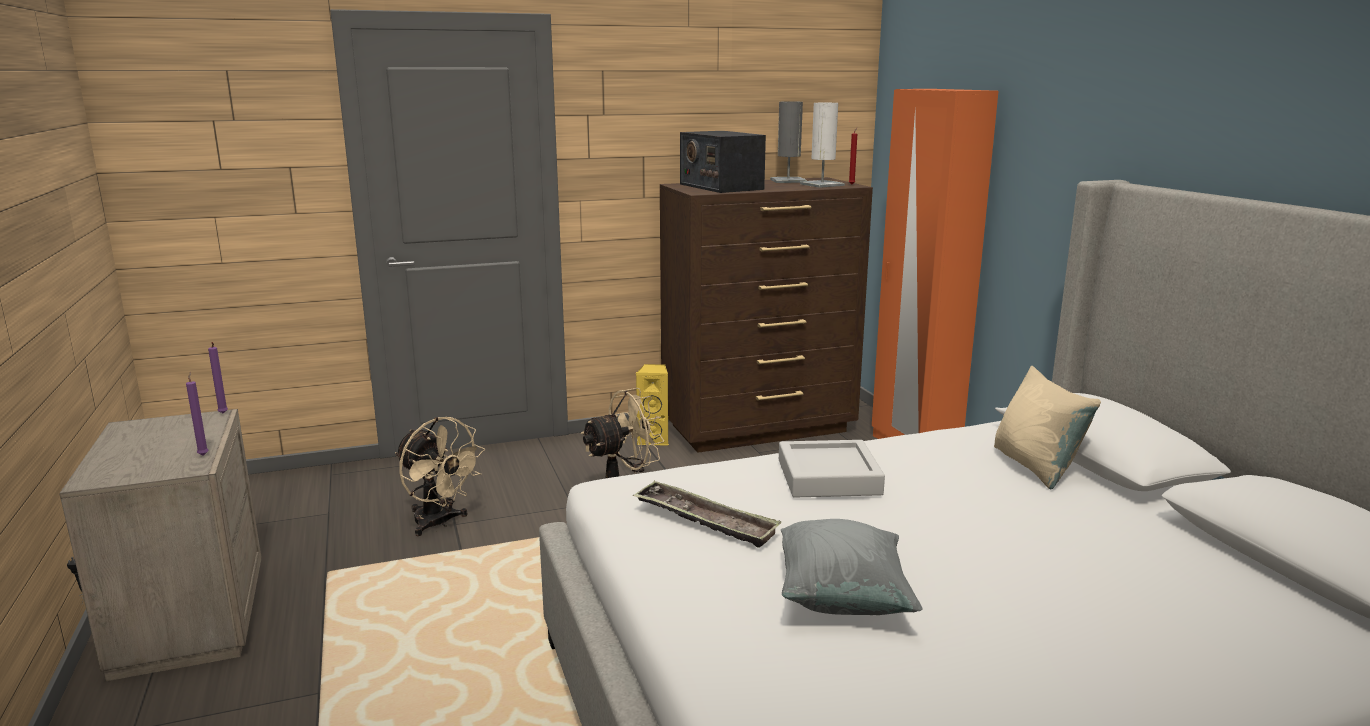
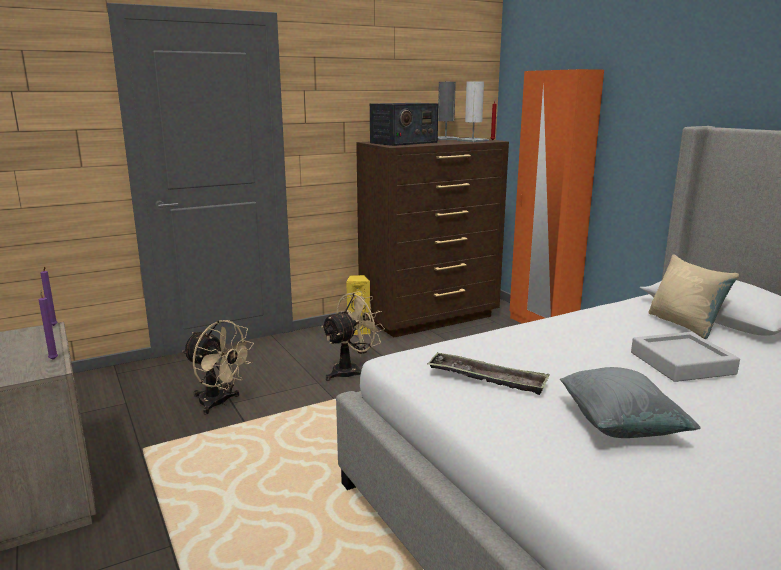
camera: 10 degrees left, 0 degrees up
(720, 187) = (403, 142): radio -> radio turned 90 degrees counterclockwise
(828, 477) = (553, 341): grey tray -> grey tray (682, 363)

